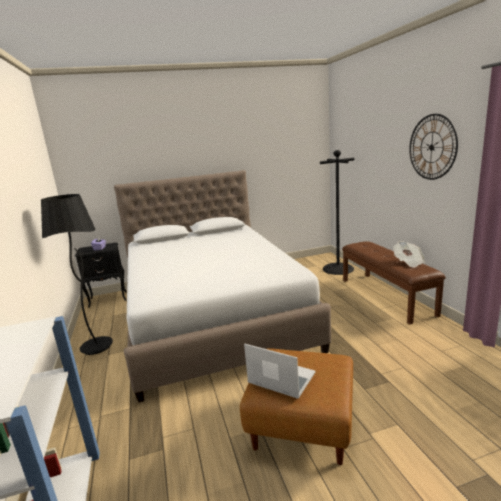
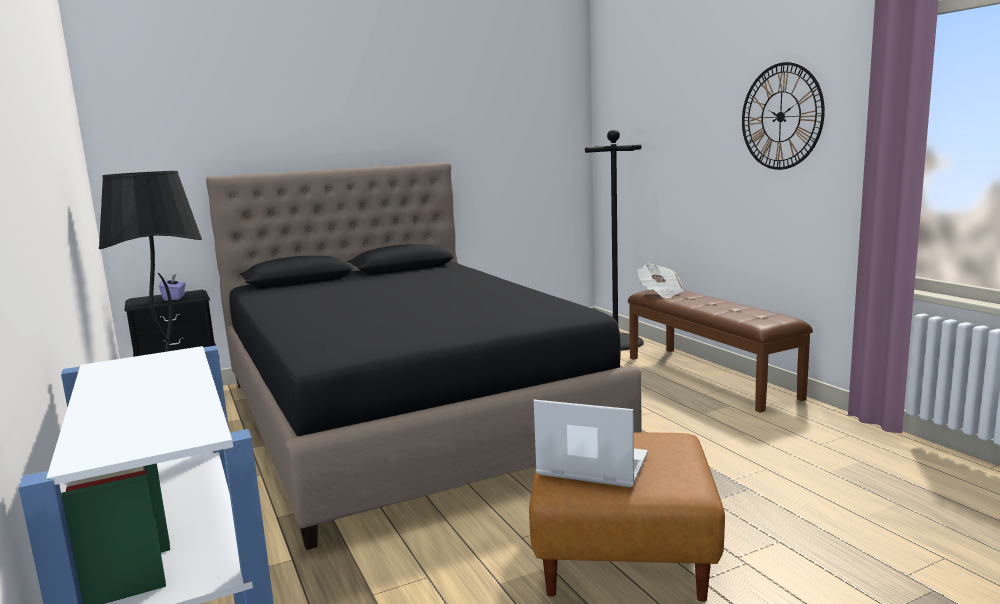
camera: 10 degrees left, 5 degrees down
(212, 314) = (405, 415): white bed -> black bed
(408, 262) = (749, 310): newspaper -> newspaper (660, 293)

